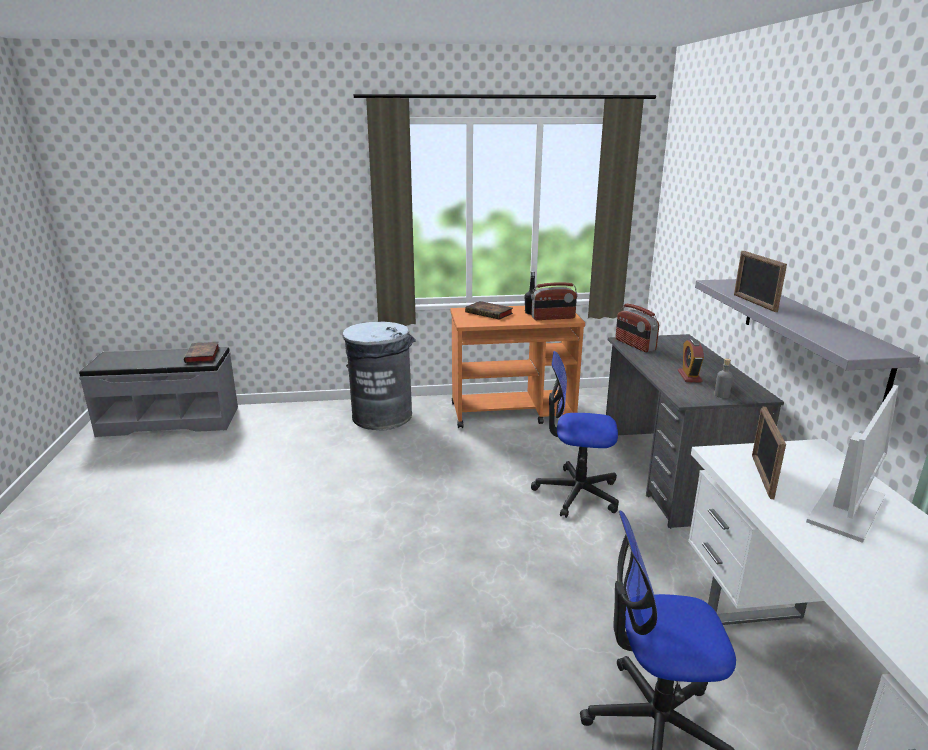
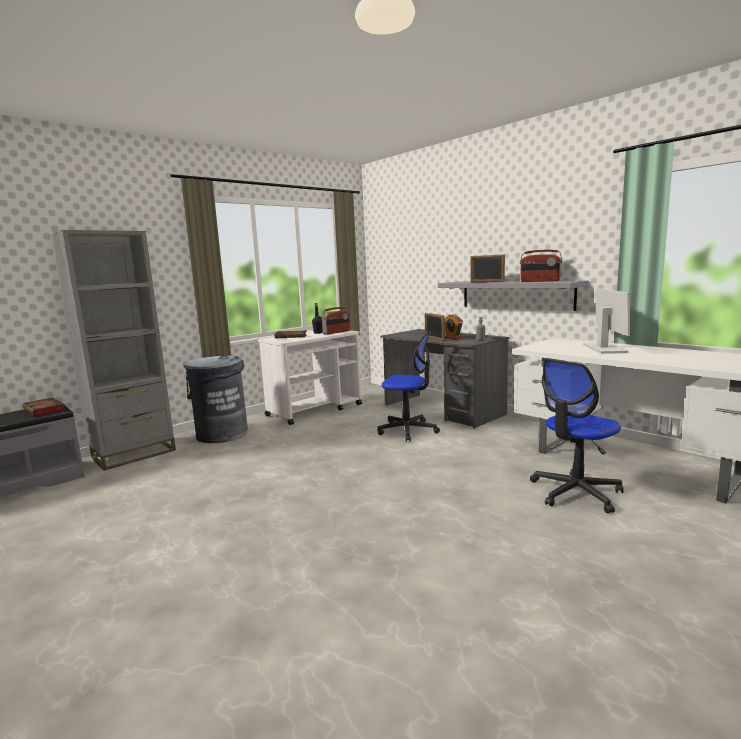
camera: 35 degrees left, 10 degrees down
(287, 415) = (134, 454): none -> grey bookcase
(513, 412) = (315, 410): orange cart -> white cart
(576, 493) = (408, 430): office chair -> office chair turned 135 degrees counterclockwise
(634, 345) = (401, 335): radio -> radio (539, 281)
(762, 476) = (558, 349): picture frame -> picture frame (434, 339)

